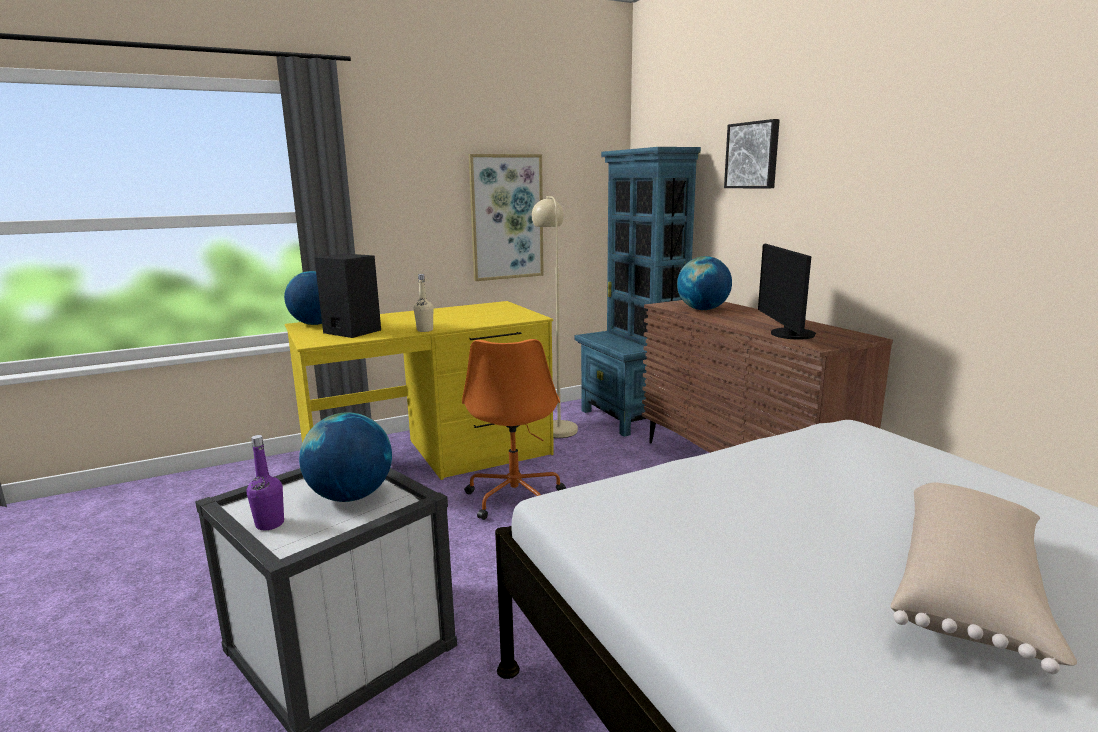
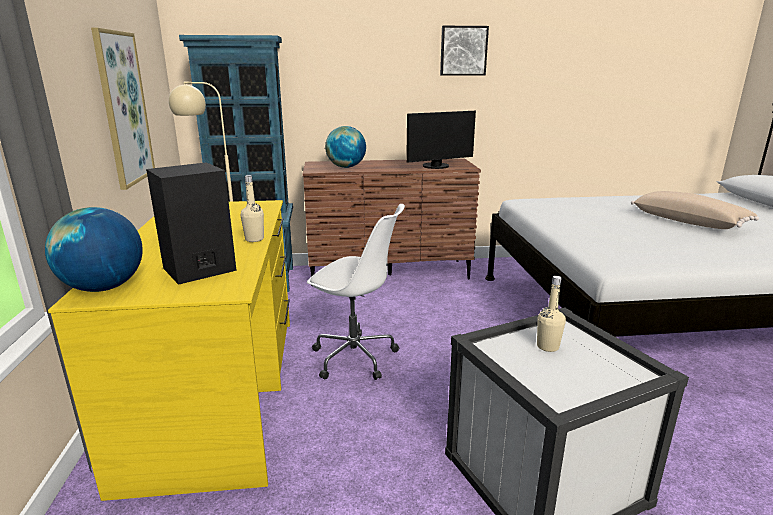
camera: 70 degrees left, 5 degrees up
(270, 524) = (597, 385): purple bottle -> none
(350, 496) = (547, 346): globe -> beige bottle
(514, 500) = (356, 358): orange office chair -> white office chair
(753, 155) = (338, 47): picture -> picture (463, 51)
(787, 334) = (437, 166): monitor -> monitor turned 45 degrees counterclockwise

